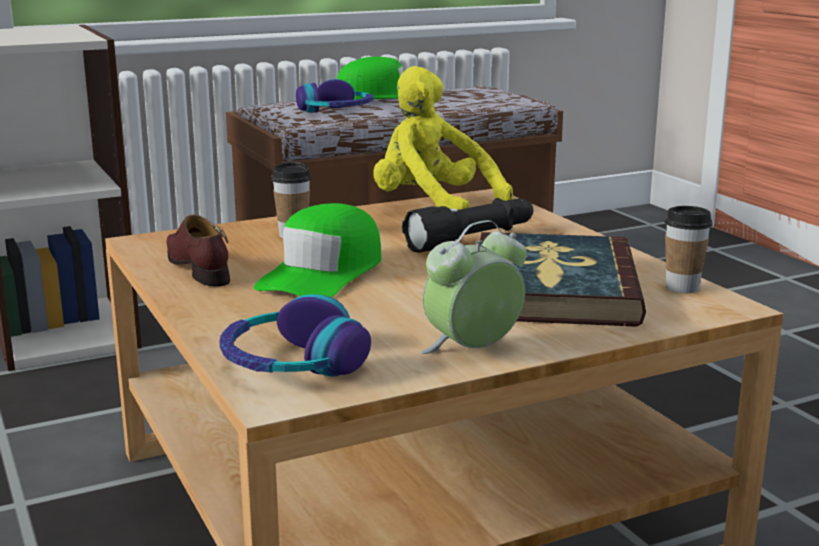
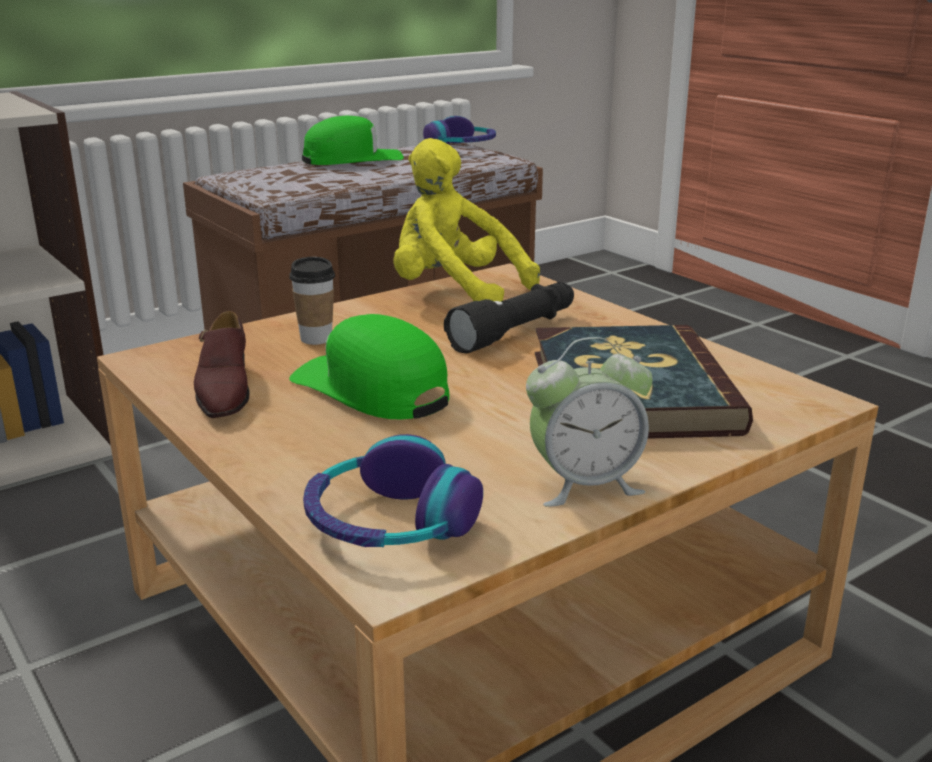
camera: 10 degrees left, 5 degrees up
(198, 267) = (224, 391): brown shoe -> brown shoe turned 150 degrees counterclockwise
(323, 273) = (371, 389): green cap -> green cap turned 120 degrees clockwise
(336, 111) = (312, 180): headphones -> headphones (461, 146)
(473, 351) = (585, 485): alarm clock -> alarm clock turned 150 degrees counterclockwise
(682, 288) = (762, 380): cup -> none

